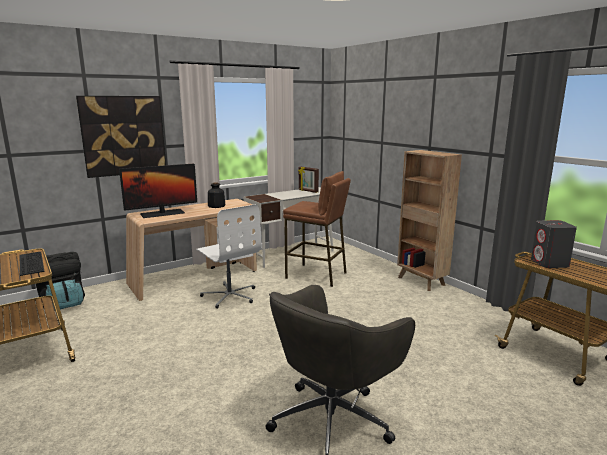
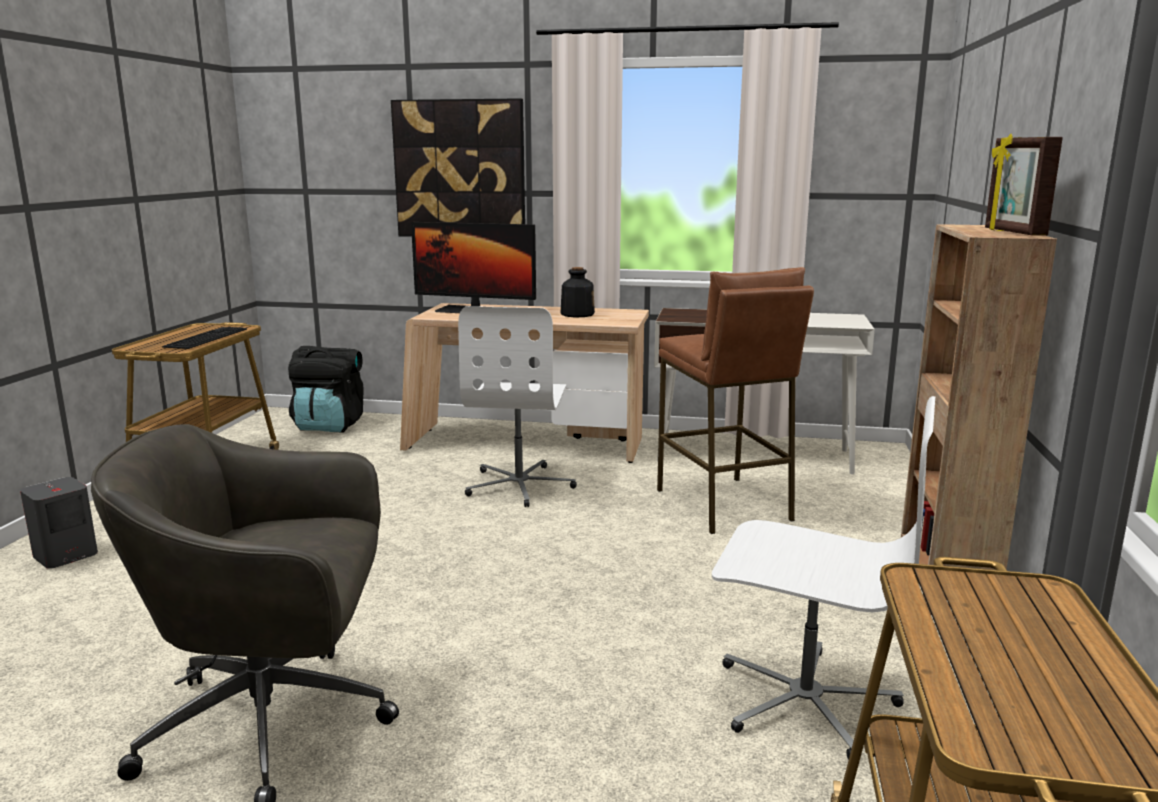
camera: 45 degrees right, 0 degrees up
(308, 191) = (812, 318): picture frame -> picture frame (1013, 232)
(443, 322) = (804, 699): none -> white office chair
(549, 263) = (975, 613): grey speaker -> grey speaker (64, 556)

